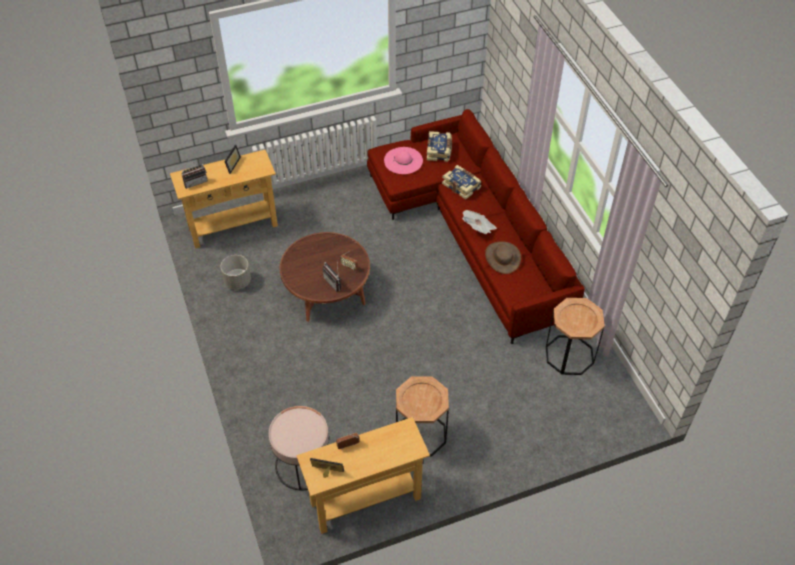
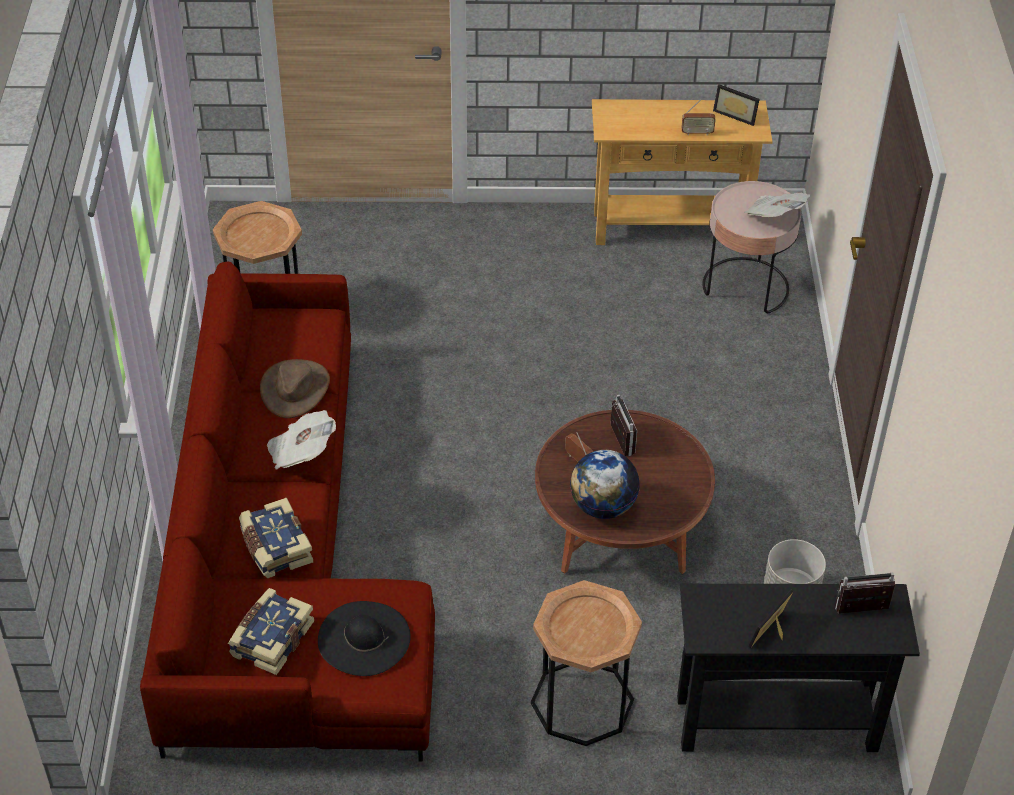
camera: 160 degrees left, 5 degrees down
(233, 227) = (776, 723): beige console table -> black console table
(285, 430) = (774, 216): none -> newspaper
(329, 248) = (602, 506): none -> globe
(403, 160) = (364, 638): pink hat -> black hat
(420, 434) = (557, 277): brown side table -> brown side table (582, 702)

